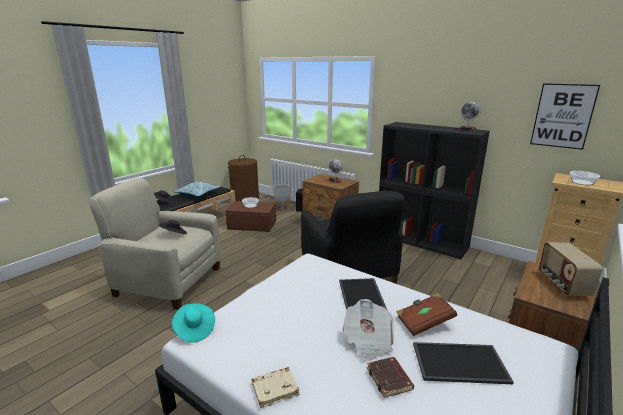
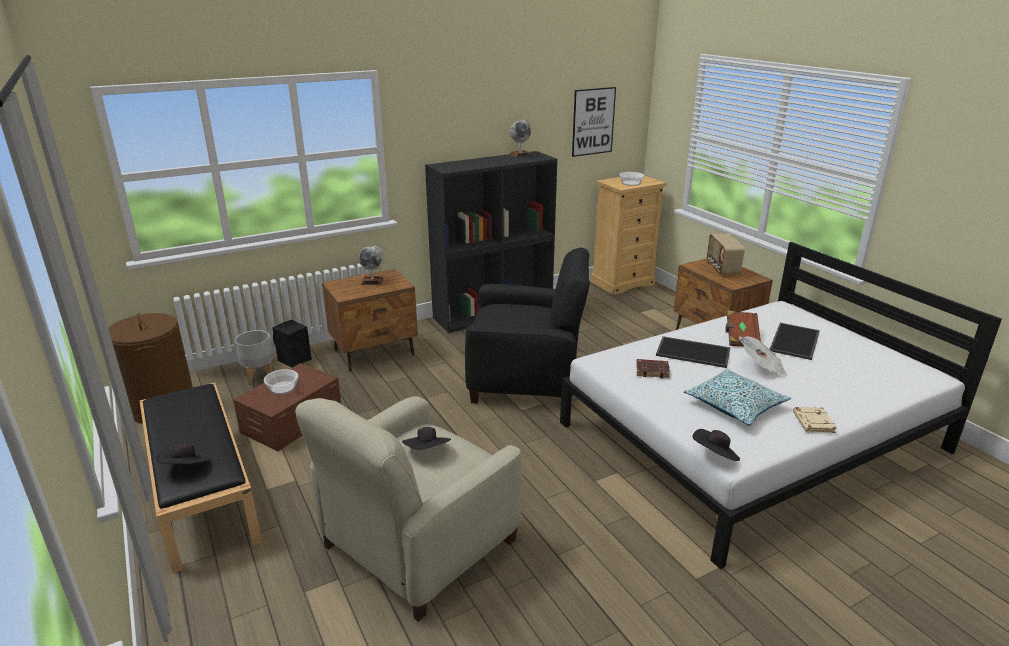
camera: 65 degrees left, 5 degrees up
(194, 330) = (715, 456): turquoise hat -> black hat
(198, 194) = (197, 420): pillow -> pillow (735, 405)
(390, 379) = (810, 371): brown book -> brown book (652, 371)
(562, 284) = (722, 268): radio -> radio turned 60 degrees clockwise

